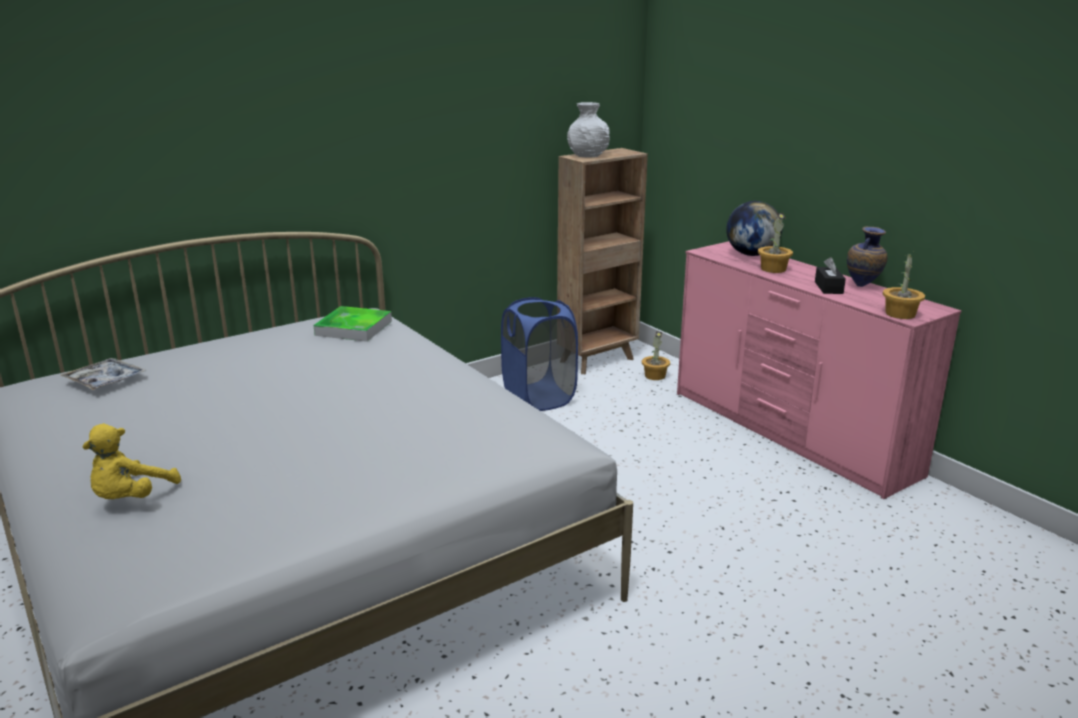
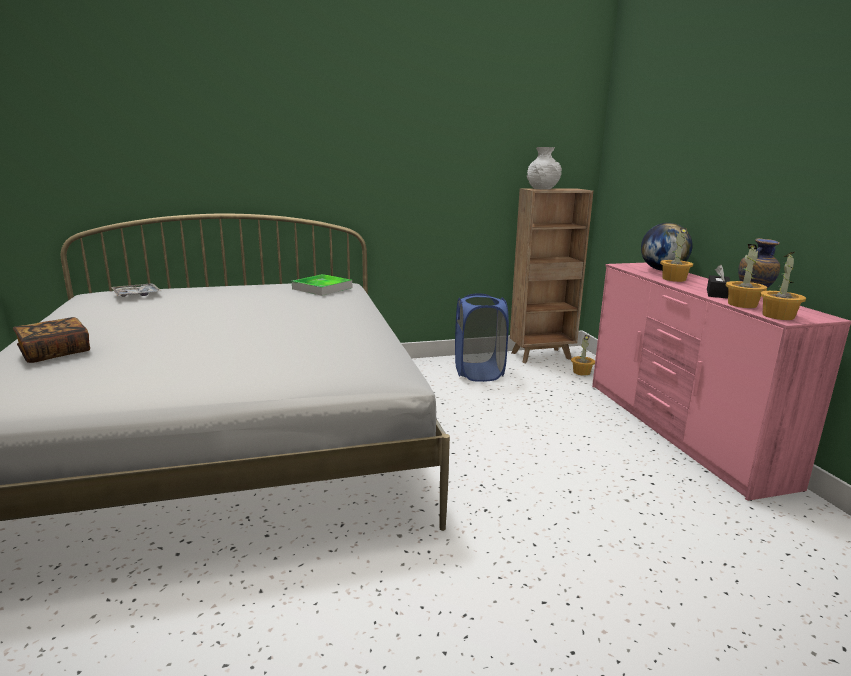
camera: 20 degrees right, 5 degrees down
(131, 498) = (55, 353): yellow plush toy -> book
(860, 302) = (742, 304): none -> potted plant

